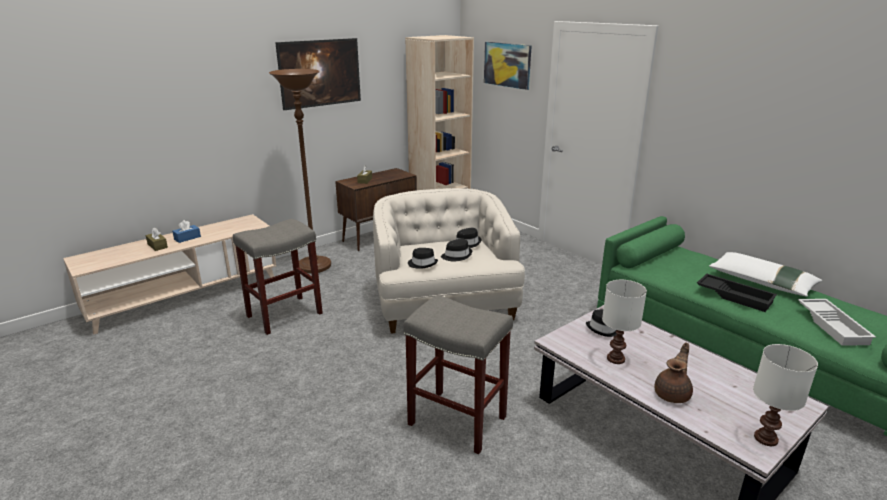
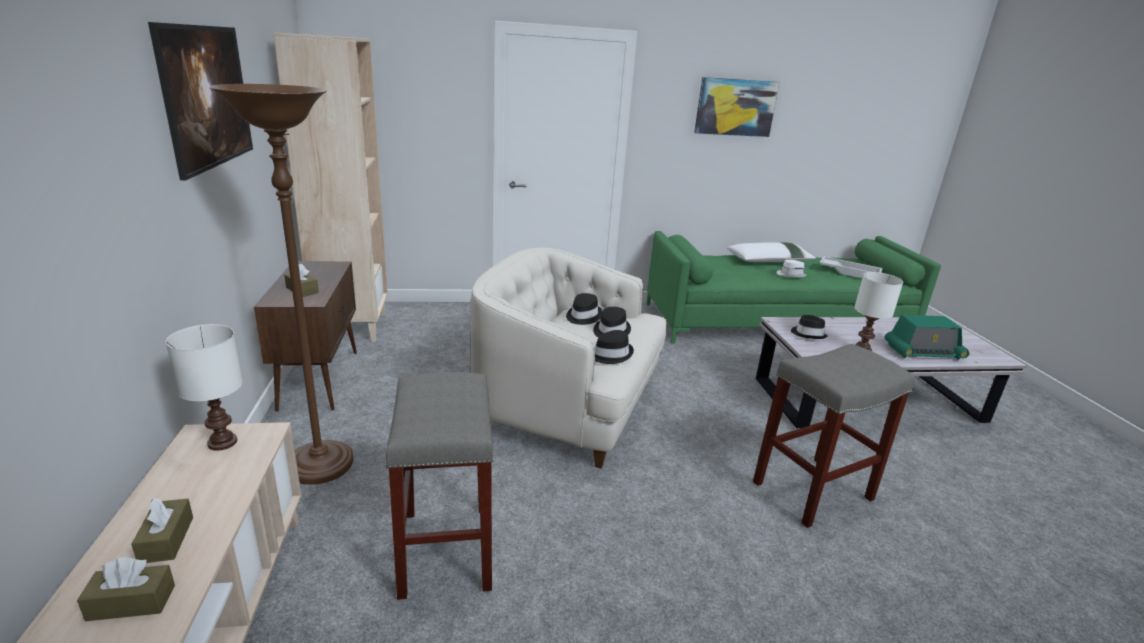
camera: 60 degrees left, 0 degrees up
(187, 238) = (166, 539): blue tissue box -> brown tissue box
(507, 65) = (414, 81): picture -> picture (735, 107)
(673, 394) = (923, 352): brown teapot -> radio
(735, 296) = (790, 275): black tray -> white hat
(766, 439) = (985, 348): white table lamp -> white table lamp (224, 442)

